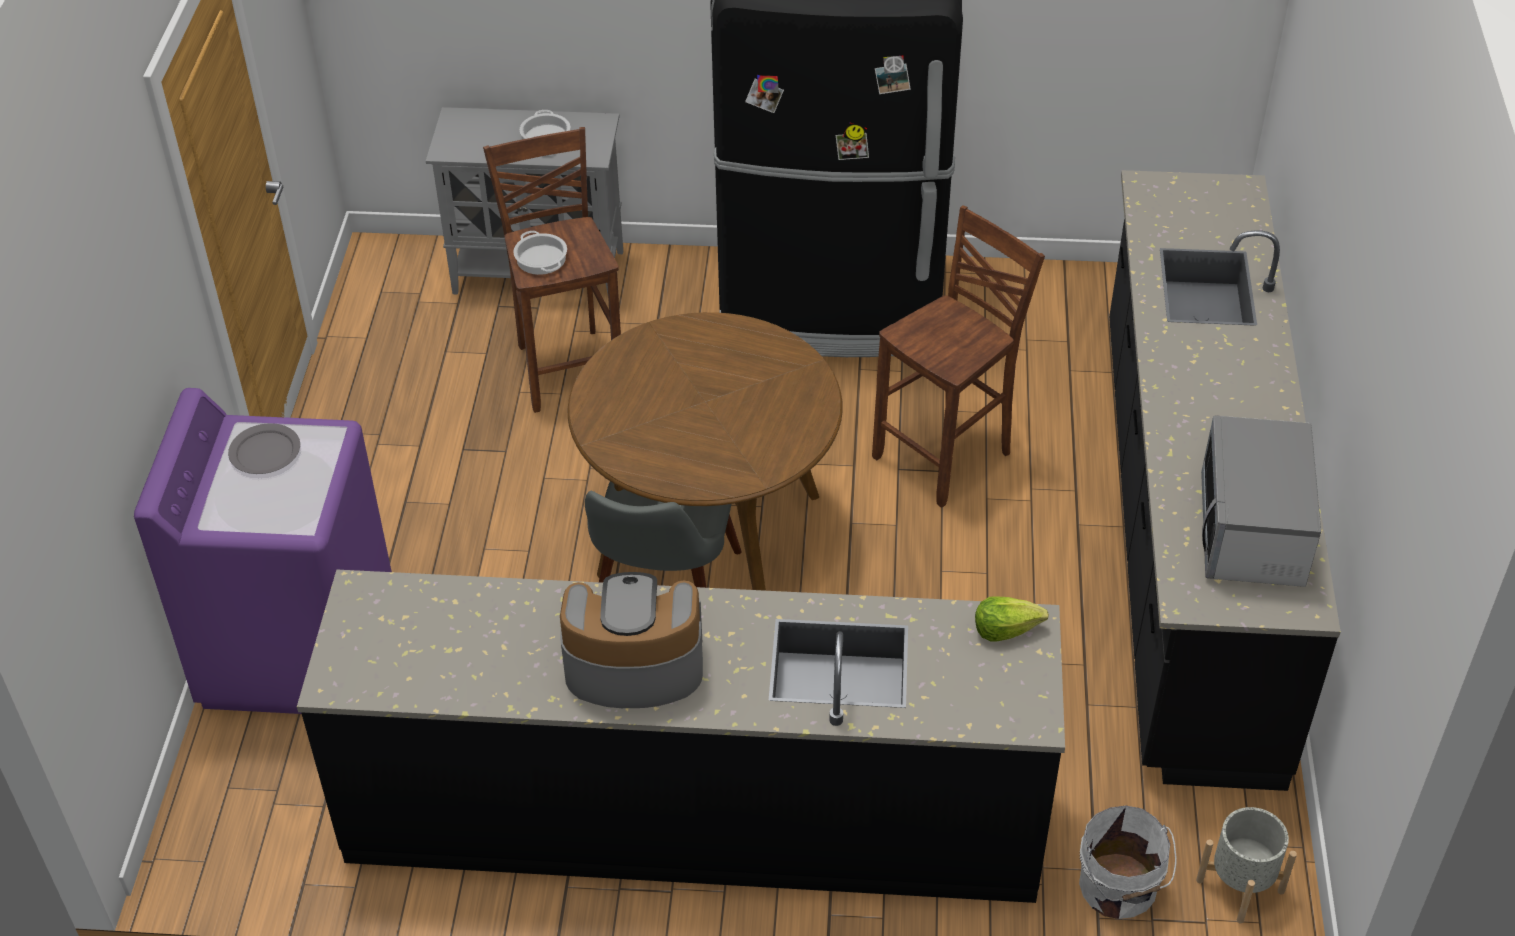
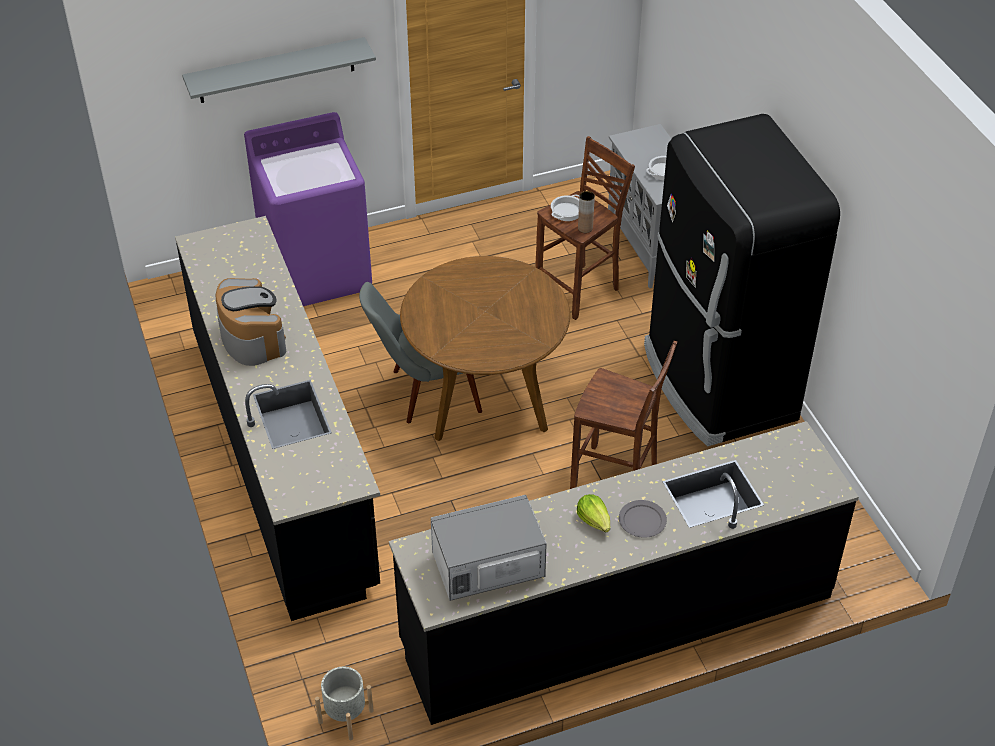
camera: 65 degrees right, 0 degrees up
(121, 375) = (276, 70): none -> grey shelf
(264, 451) = (322, 159): grey plate -> grey plate (642, 520)
(590, 253) = (585, 228): none -> brown vase
(1005, 629) = (349, 474): lettuce -> lettuce (594, 520)
(1118, 889) = (317, 657): white bucket -> none

